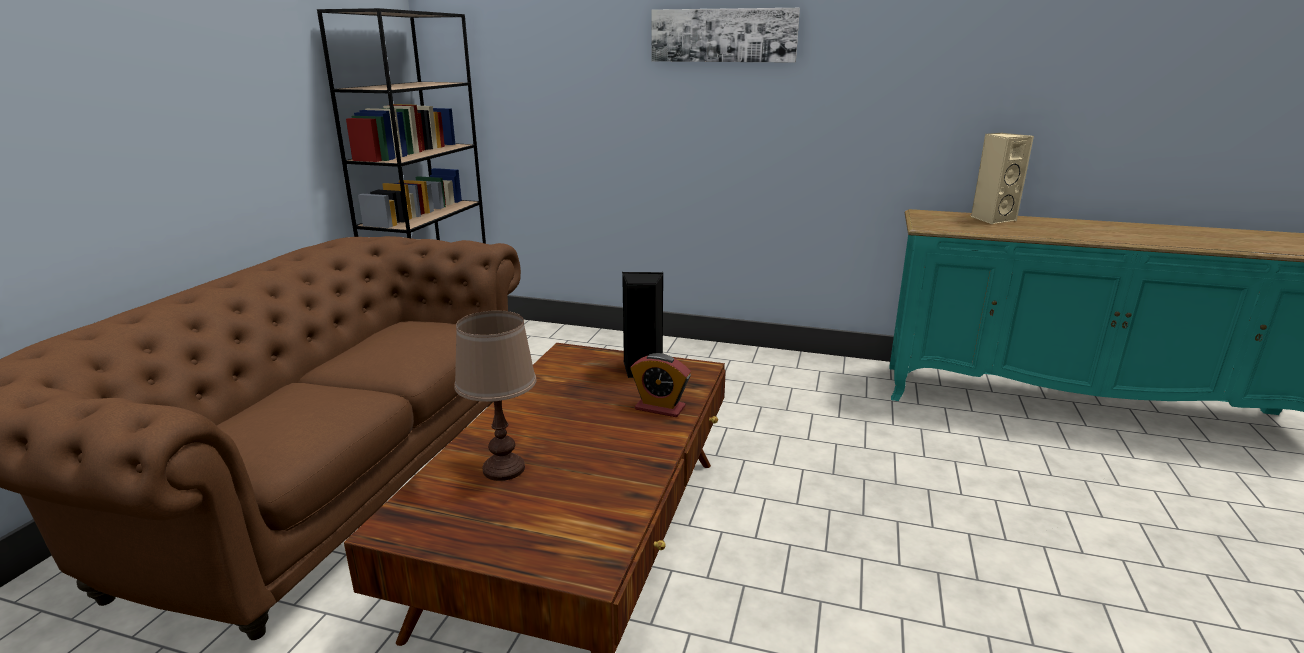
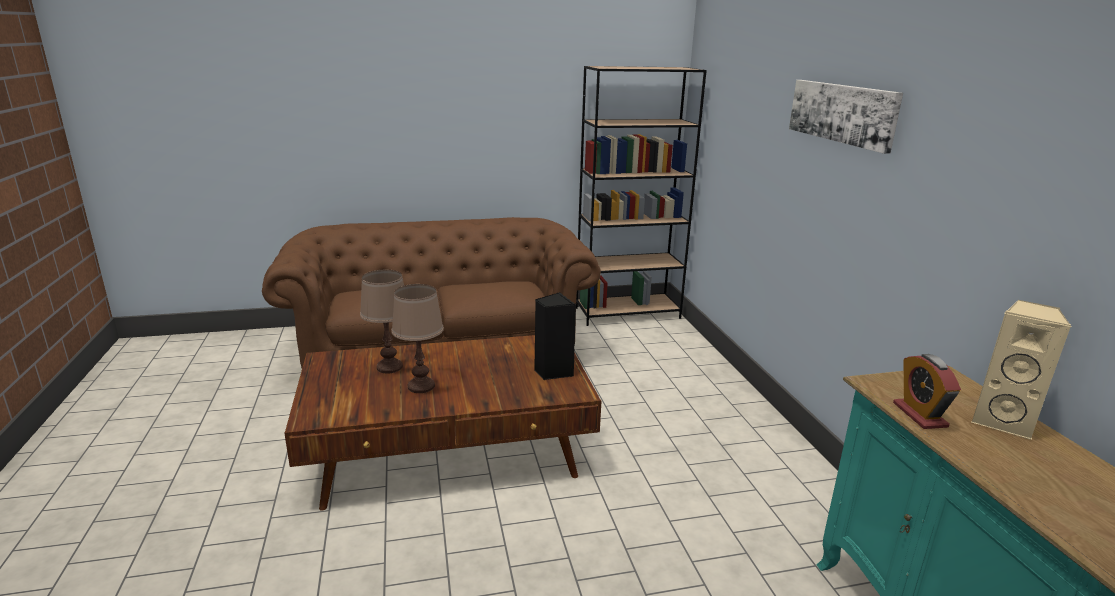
camera: 60 degrees right, 0 degrees up
(588, 454) = (421, 386): none -> brown table lamp
(660, 408) = (500, 393): alarm clock -> alarm clock (919, 415)

